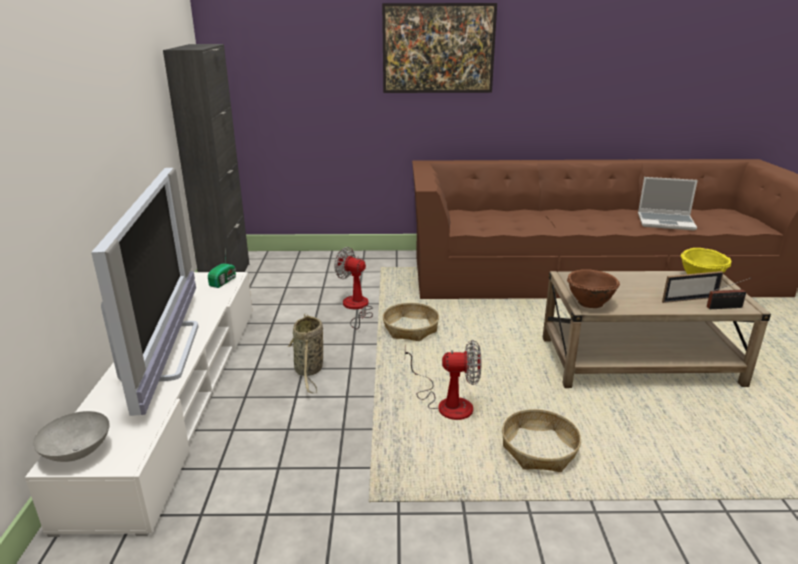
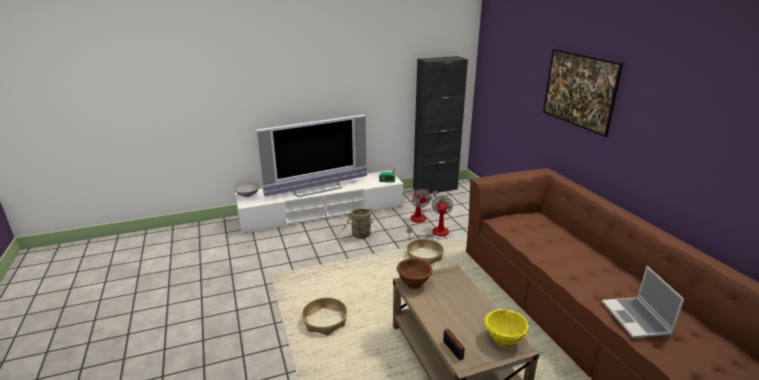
camera: 70 degrees right, 0 degrees up
(446, 403) = (353, 283): fan -> fan (421, 216)
(689, 299) = (455, 331): picture frame -> none

